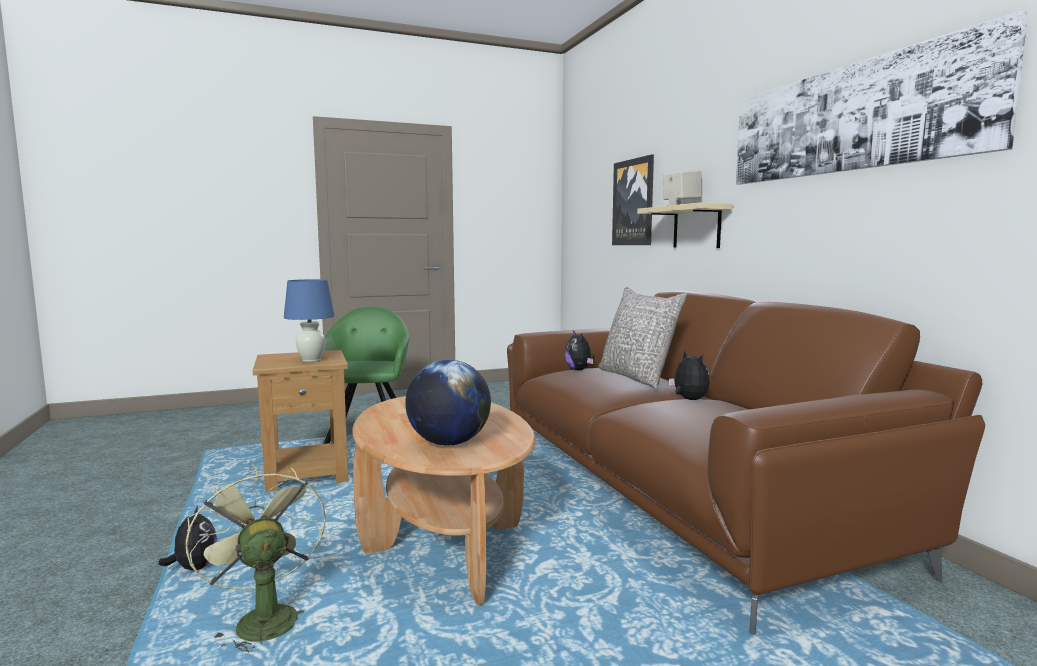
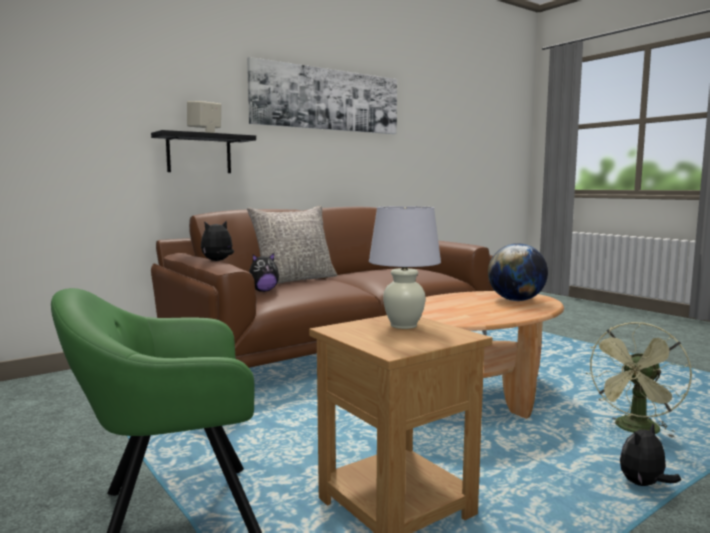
camera: 105 degrees left, 0 degrees up
(311, 360) = (404, 325): blue table lamp -> white table lamp
(633, 202) = (78, 117): picture -> none
(688, 399) = (354, 275): plush toy -> plush toy (218, 261)
(696, 227) = (199, 154): beige shelf -> black shelf

